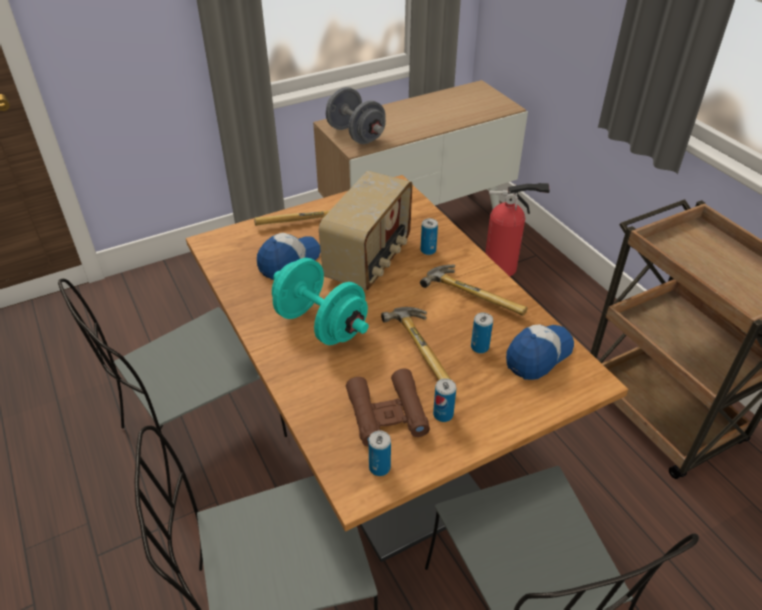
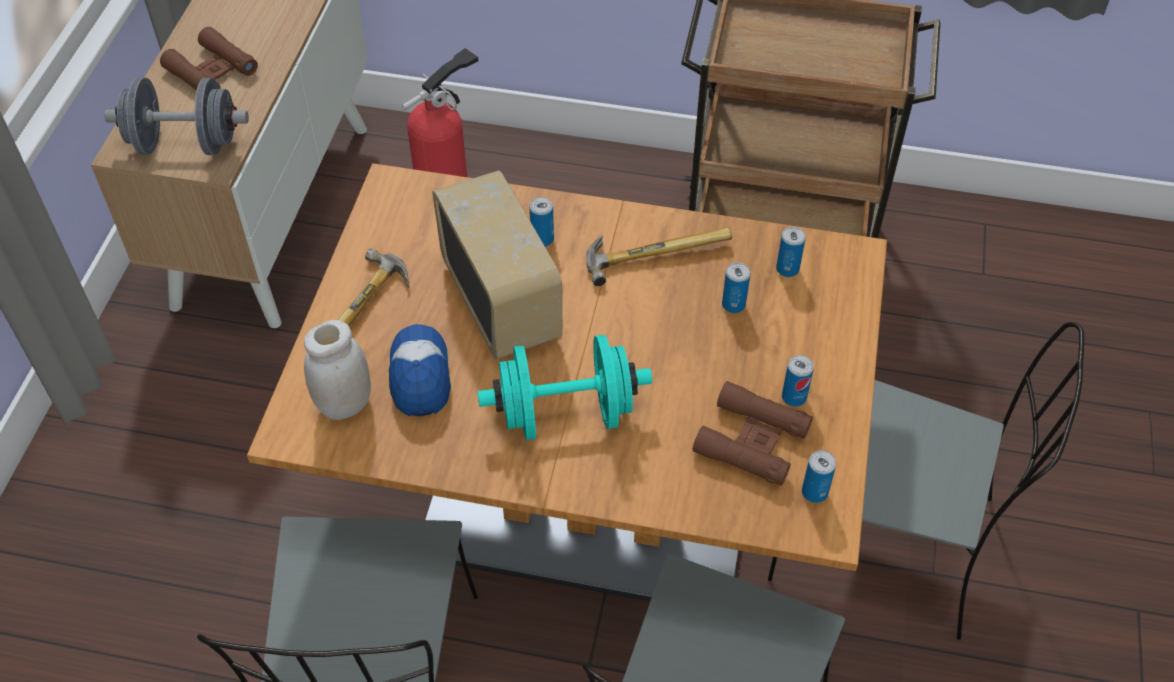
camera: 50 degrees left, 10 degrees up
(245, 248) = (344, 404): none -> white jar
(405, 117) = (211, 71): none -> brown binoculars
(426, 348) = (693, 348): hammer -> none
(538, 355) = (787, 269): cap -> can

